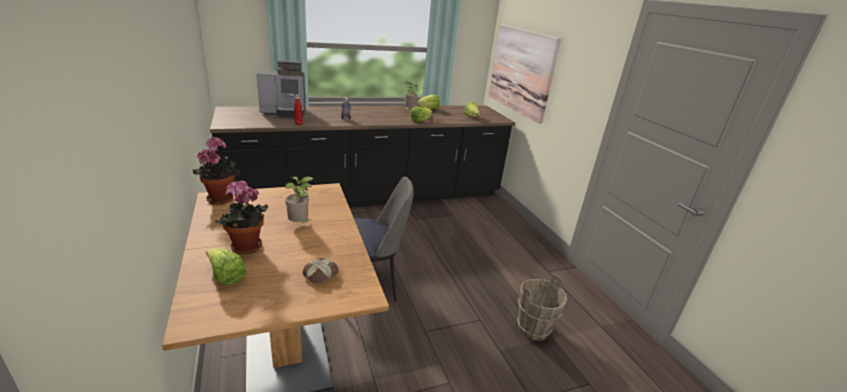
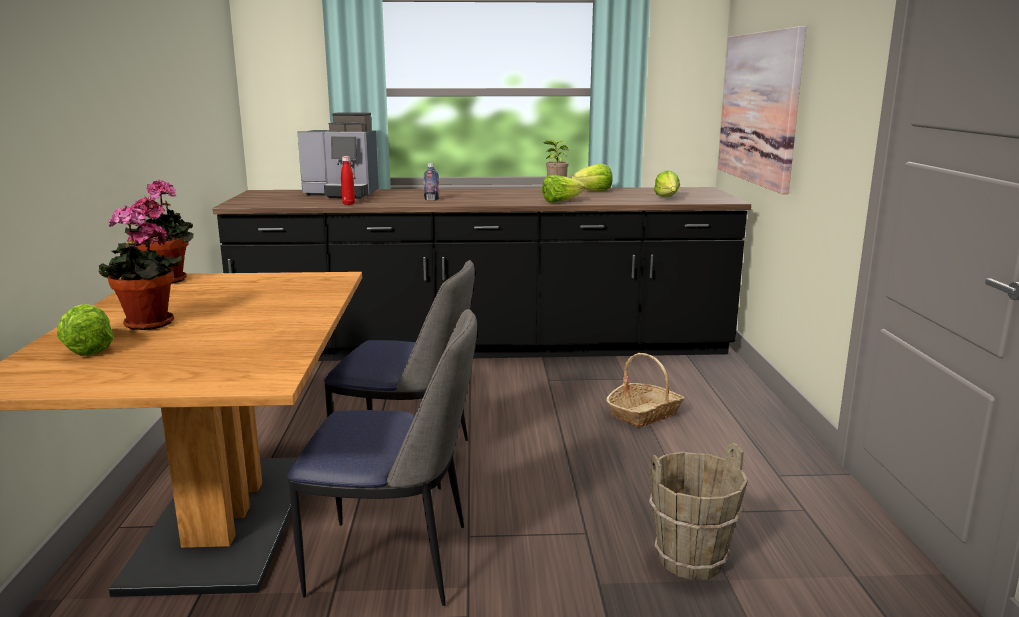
camera: 20 degrees right, 10 degrees down
(300, 224) = (251, 307): potted plant -> none
(320, 274) = (223, 355): bread -> none
(396, 354) = (394, 561): none -> chair
(472, 238) = (644, 414): none -> basket

